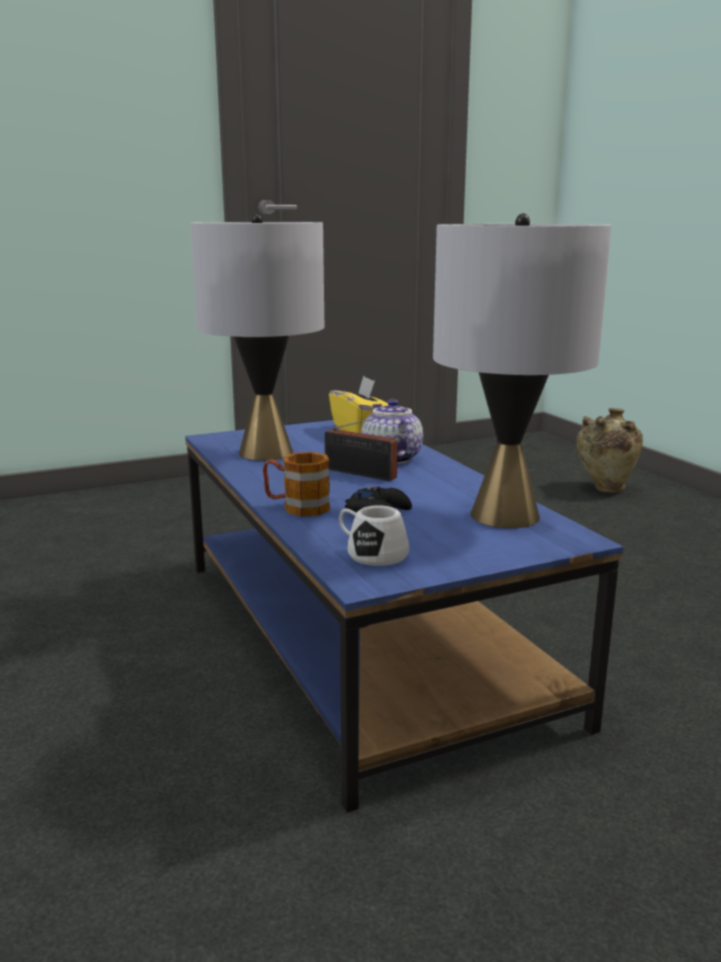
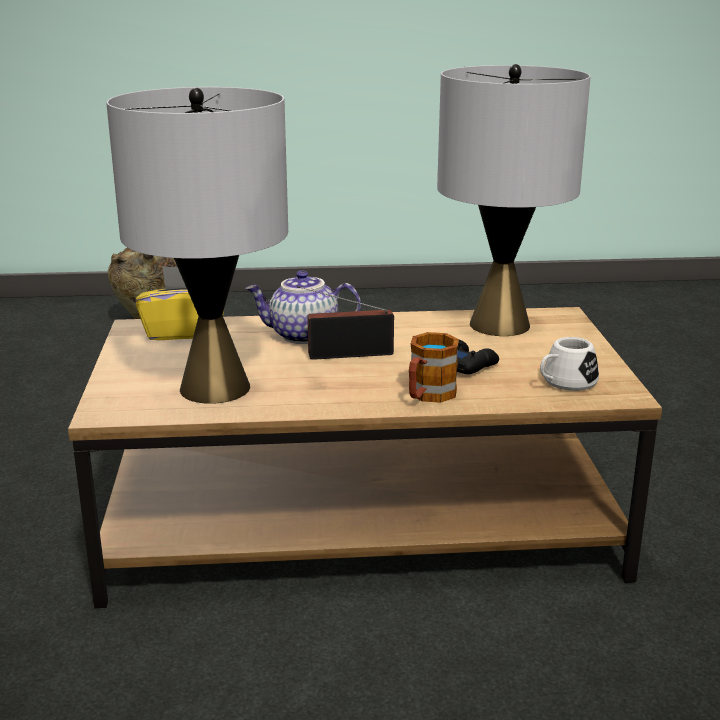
camera: 70 degrees left, 5 degrees up
(358, 636) = (360, 522): blue coffee table -> brown coffee table
(363, 474) = (345, 354): radio -> radio turned 150 degrees counterclockwise

